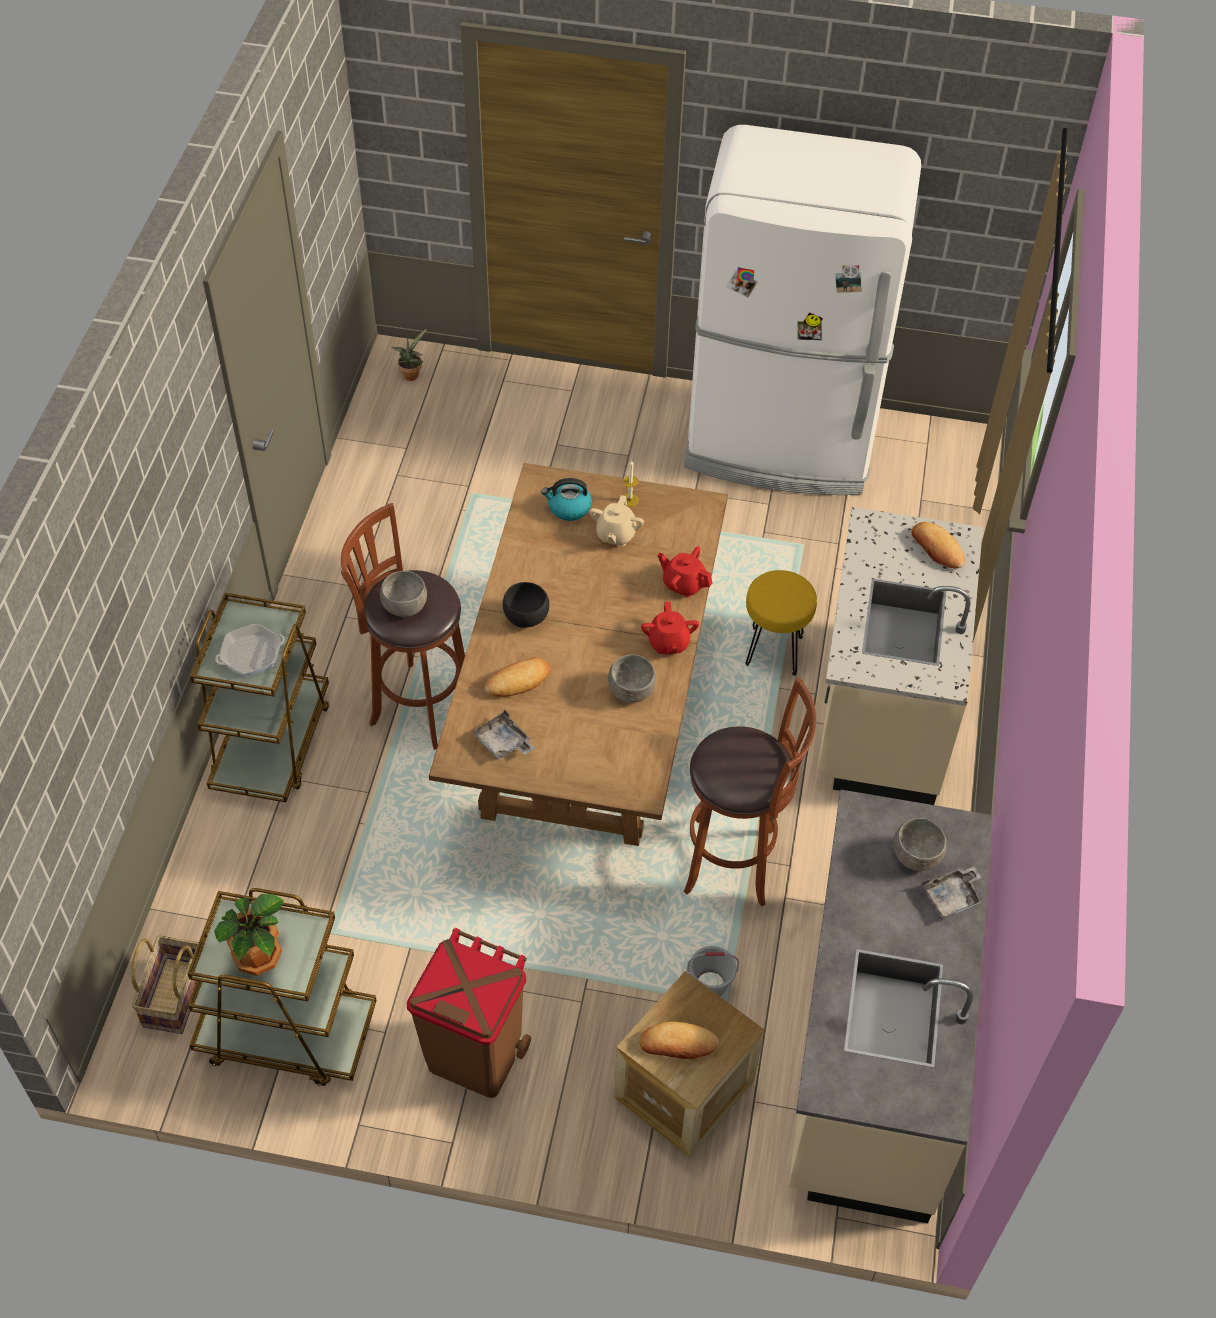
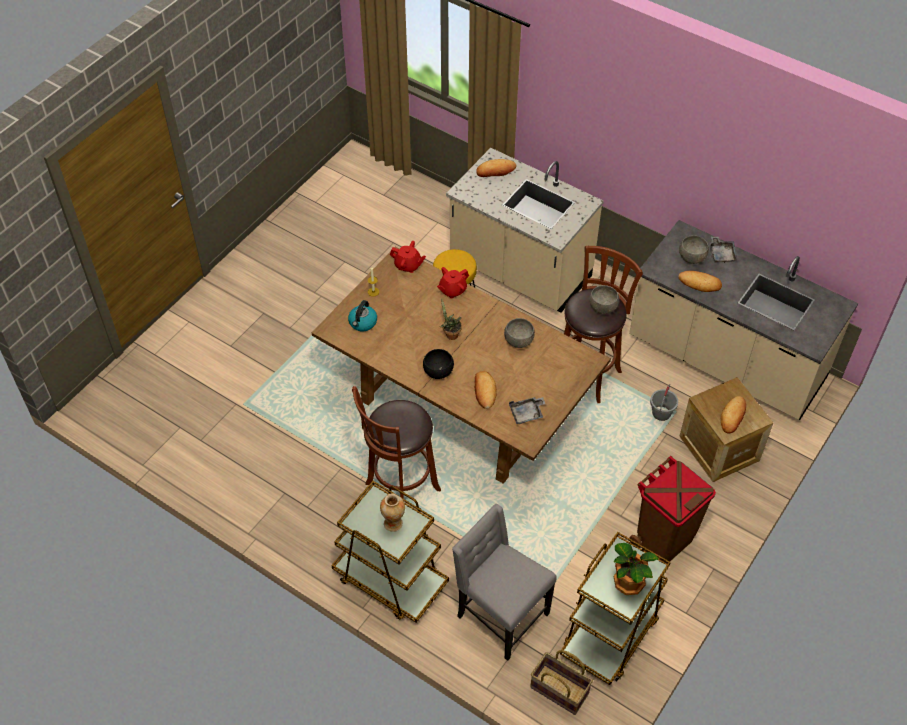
camera: 65 degrees left, 0 degrees up
(251, 654) = (393, 523): frying pan -> vase
(265, 887) = (500, 615): none -> grey chair
(405, 607) = (403, 427): grey bowl -> grey bowl (603, 308)
(411, 374) = (113, 402): potted plant -> potted plant (450, 334)
(615, 535) = (397, 308): beige teapot -> none
(668, 643) = (492, 312): red teapot -> red teapot (408, 265)
(781, 443) = (301, 237): white fridge -> none
(867, 883) = (699, 283): none -> bread

